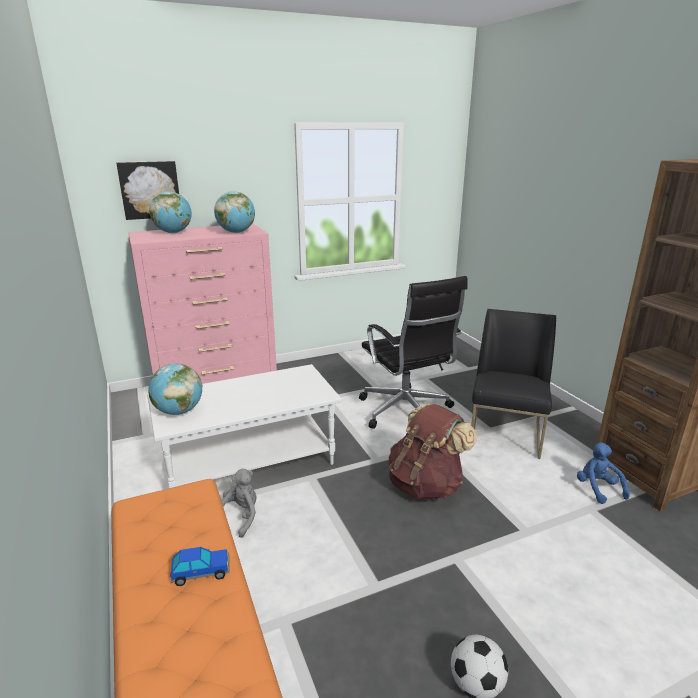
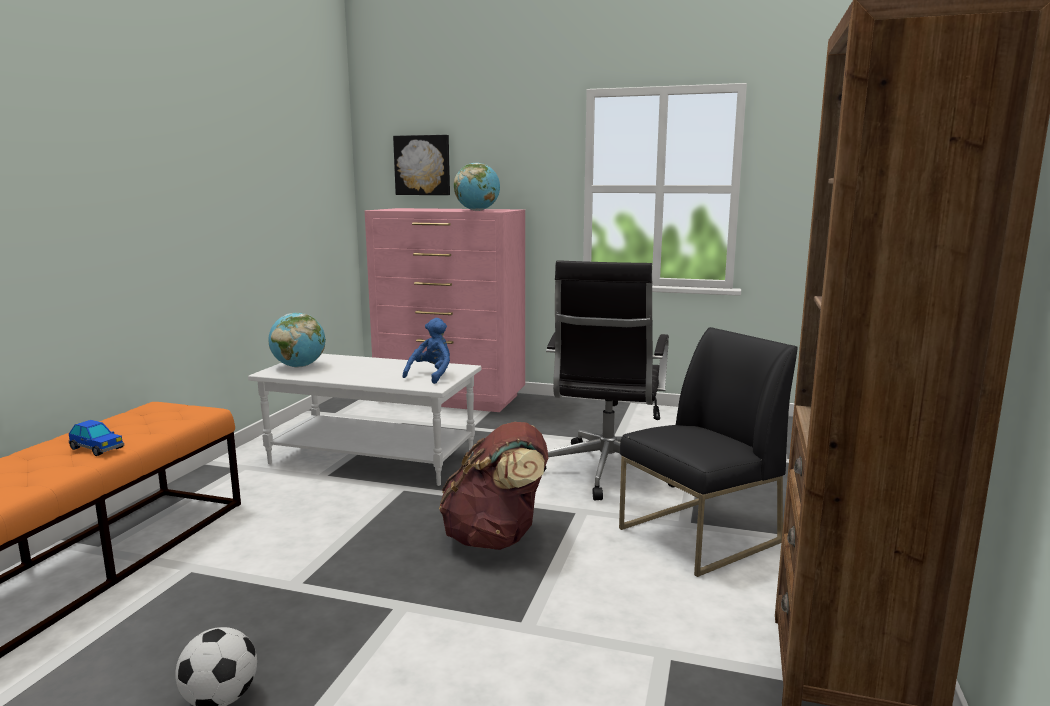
camera: 40 degrees right, 10 degrees down
(173, 232) = (426, 209): globe -> none
(240, 517) = (294, 490): grey plush toy -> none
(597, 488) = (724, 641): blue plush toy -> blue plush toy (431, 375)

